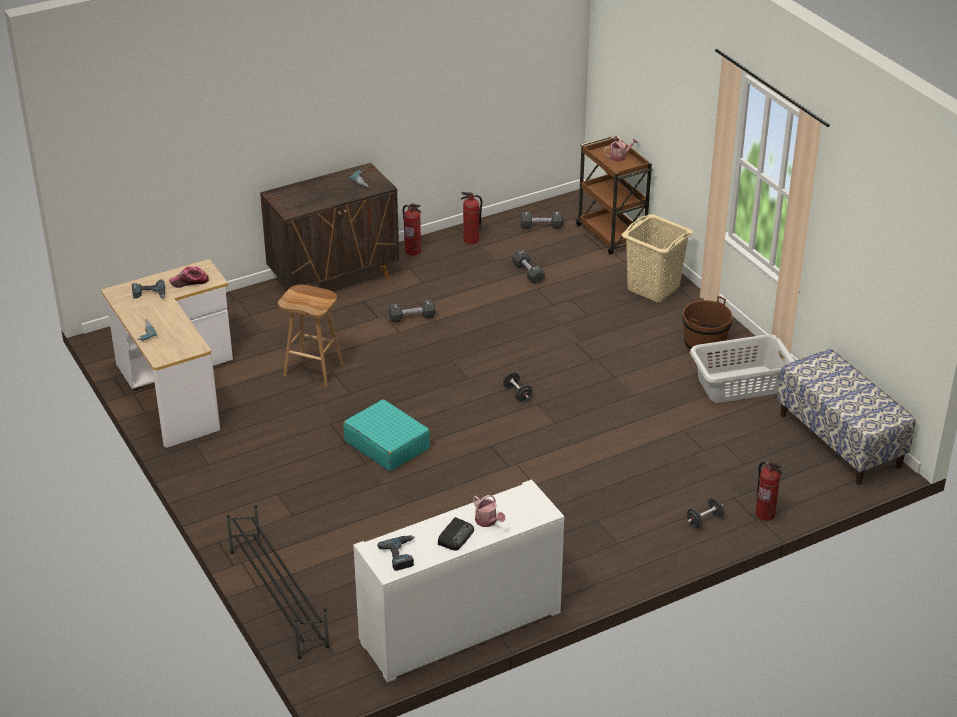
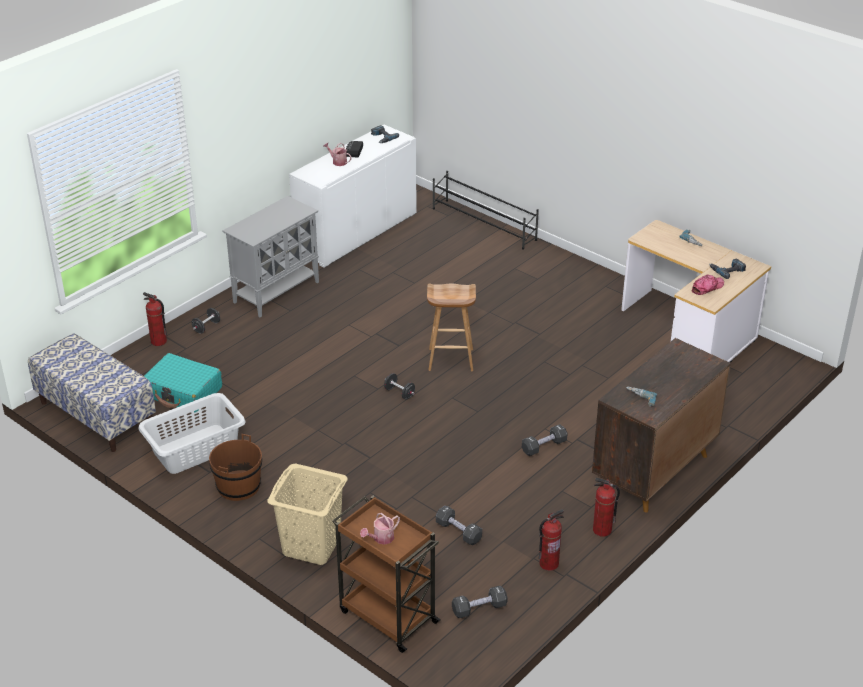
camera: 160 degrees right, 0 degrees up
(314, 369) = (591, 375): brown stool -> brown stool (450, 360)
(387, 444) = (482, 328): turquoise suitcase -> turquoise suitcase (183, 392)
(604, 552) = (277, 292): none -> grey cabinet

